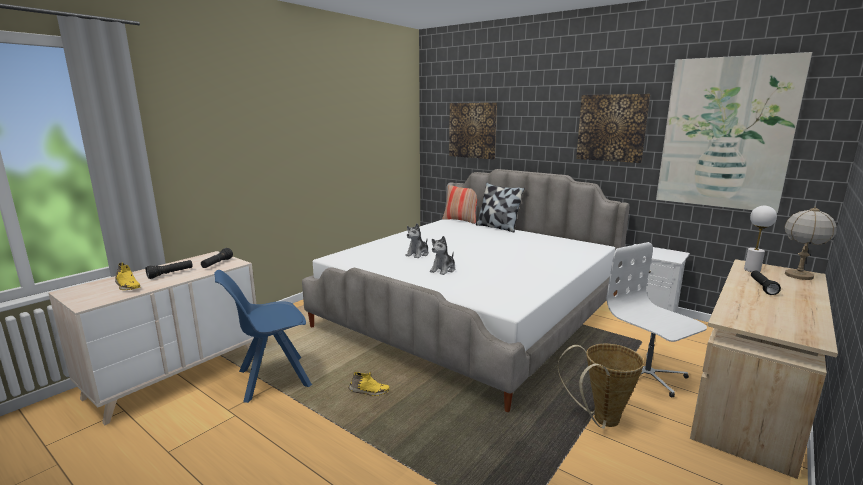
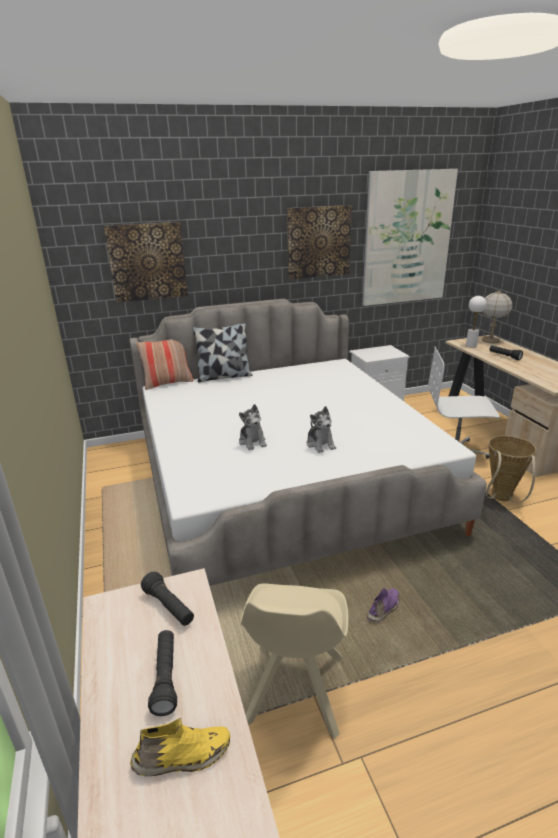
camera: 55 degrees left, 10 degrees up
(271, 379) = (295, 691): blue chair -> beige chair
(369, 391) = (384, 609): yellow shoe -> purple shoe

